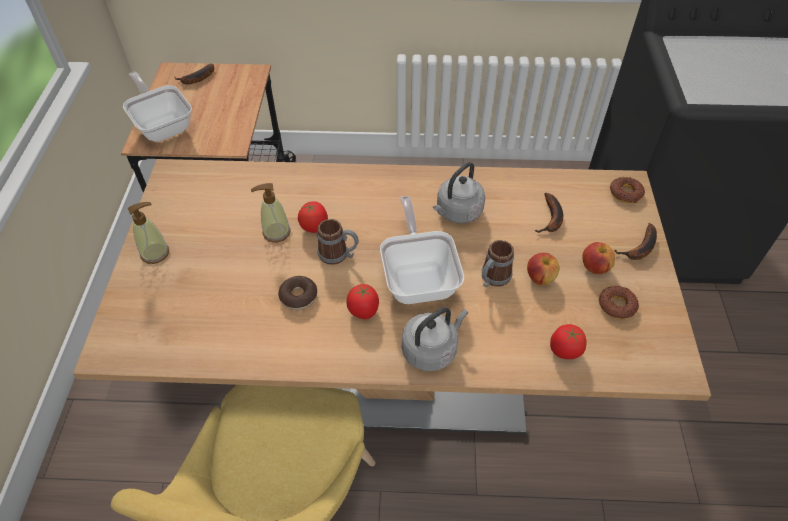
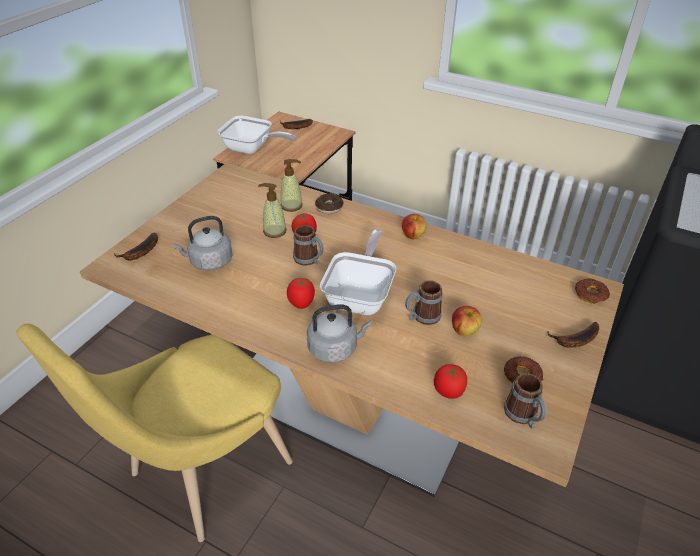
camera: 25 degrees right, 10 degrees down
(155, 253) = (183, 218): soap dispenser -> soap dispenser (291, 206)
(163, 125) = (252, 149): frying pan -> frying pan turned 120 degrees clockwise
(298, 296) = (260, 277): donut -> donut (329, 207)
(457, 212) = (425, 261): grey kettle -> grey kettle (209, 262)
(551, 219) = (505, 291): banana -> banana (140, 252)
(595, 267) = (520, 340): apple -> apple (413, 235)
(642, 348) = (523, 416): none -> mug

